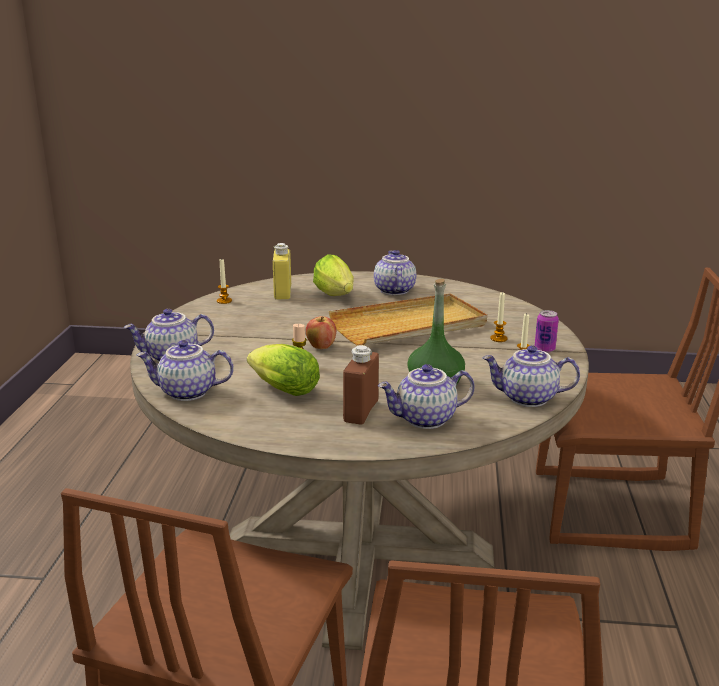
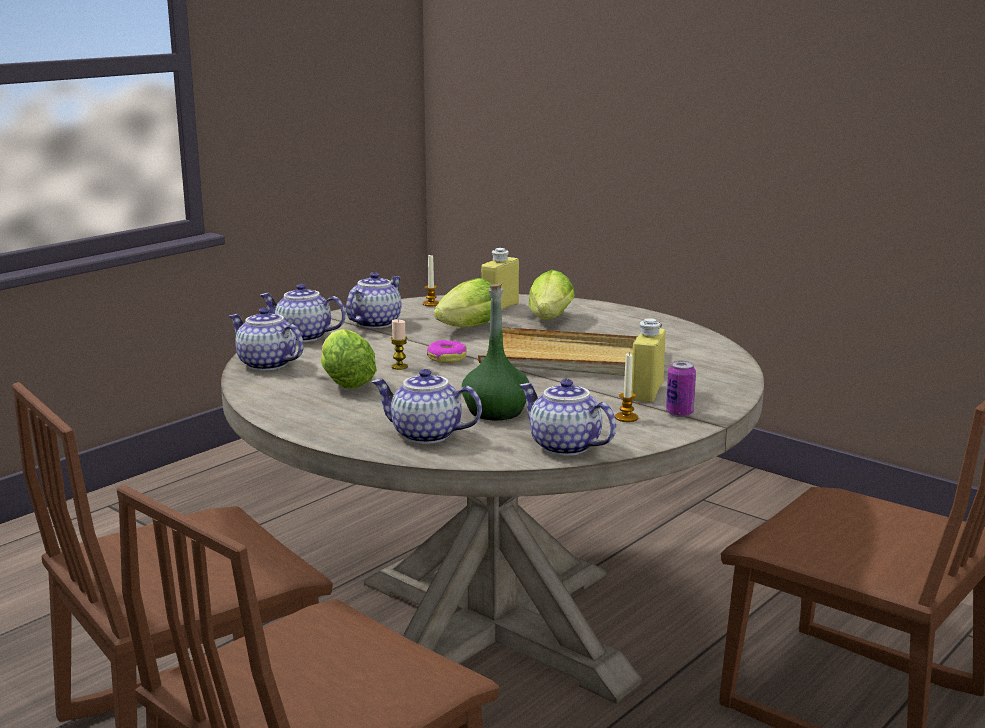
camera: 35 degrees right, 5 degrees down
(289, 317) = (465, 329): none -> lettuce
(321, 346) = (447, 358): apple -> donut
(361, 411) = (380, 414): brown bottle -> none
(393, 290) = (621, 327): teapot -> teapot (374, 323)
(498, 338) = (647, 392): candle -> yellow bottle

